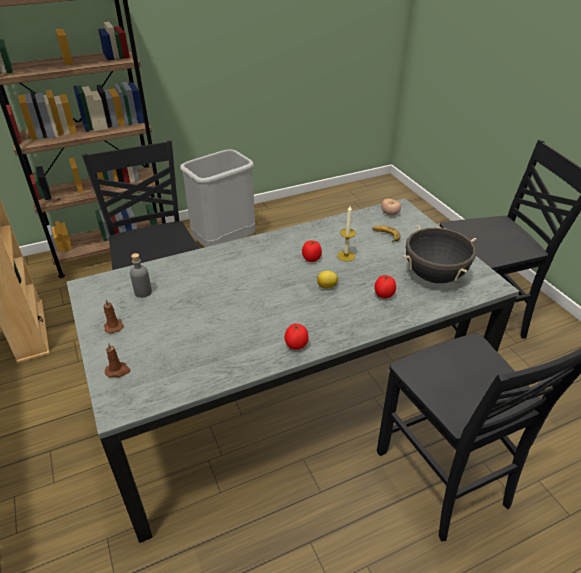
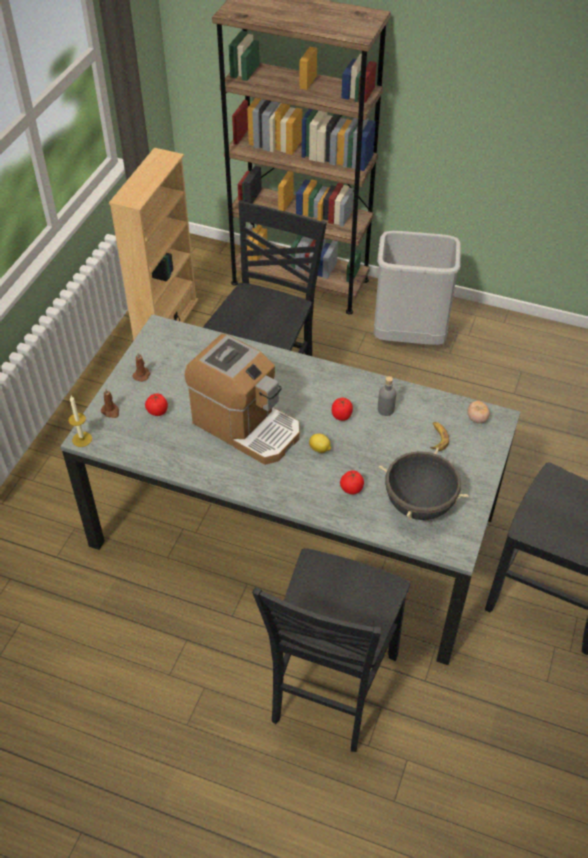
camera: 45 degrees right, 10 degrees up
(143, 292) = (188, 359): grey bottle -> grey bottle (385, 409)
(254, 306) = (246, 426): none -> coffee machine
(296, 346) = (234, 479): tomato -> tomato (157, 412)
(346, 256) = (373, 433): candle -> candle (82, 439)

